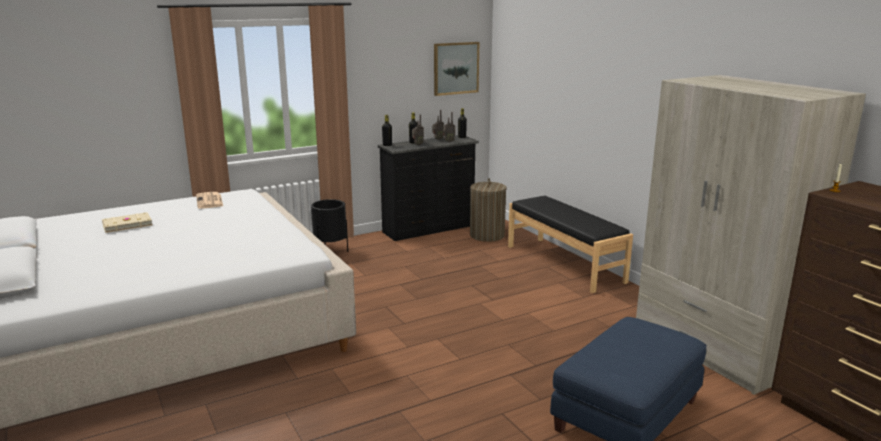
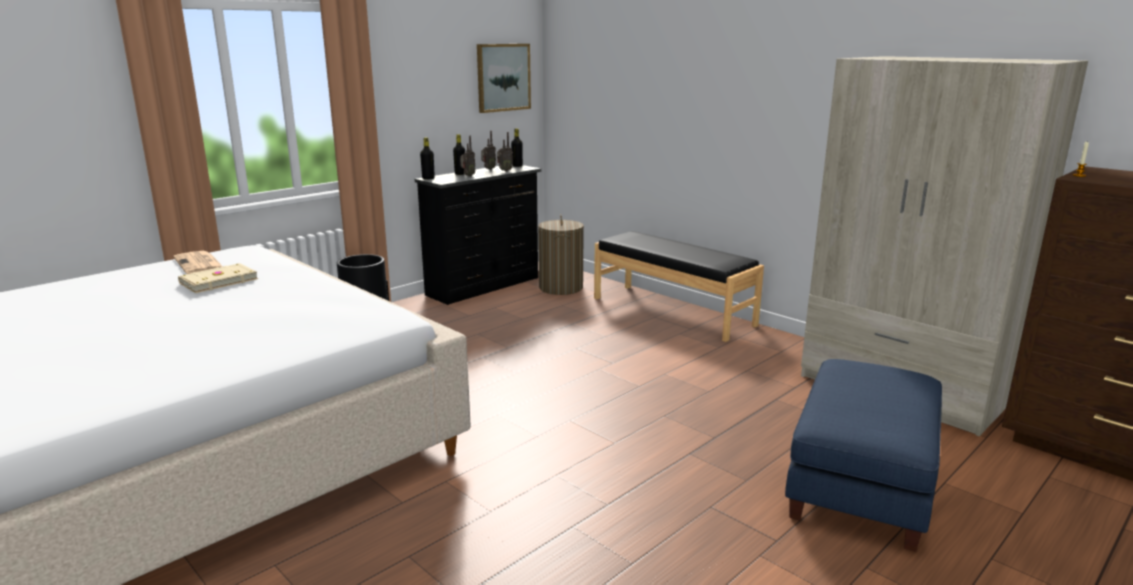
camera: 15 degrees left, 0 degrees up
(127, 224) = (78, 305): beige book -> beige book (218, 281)

